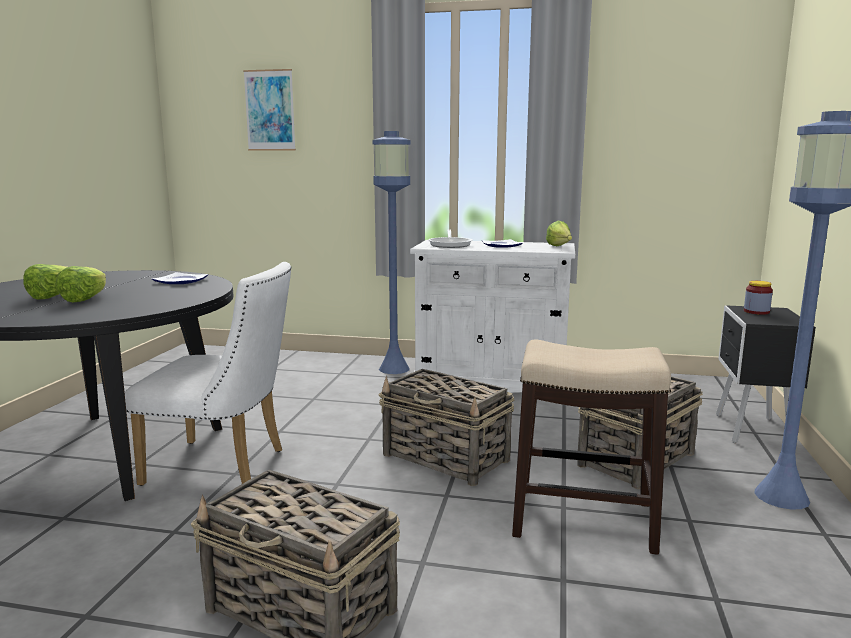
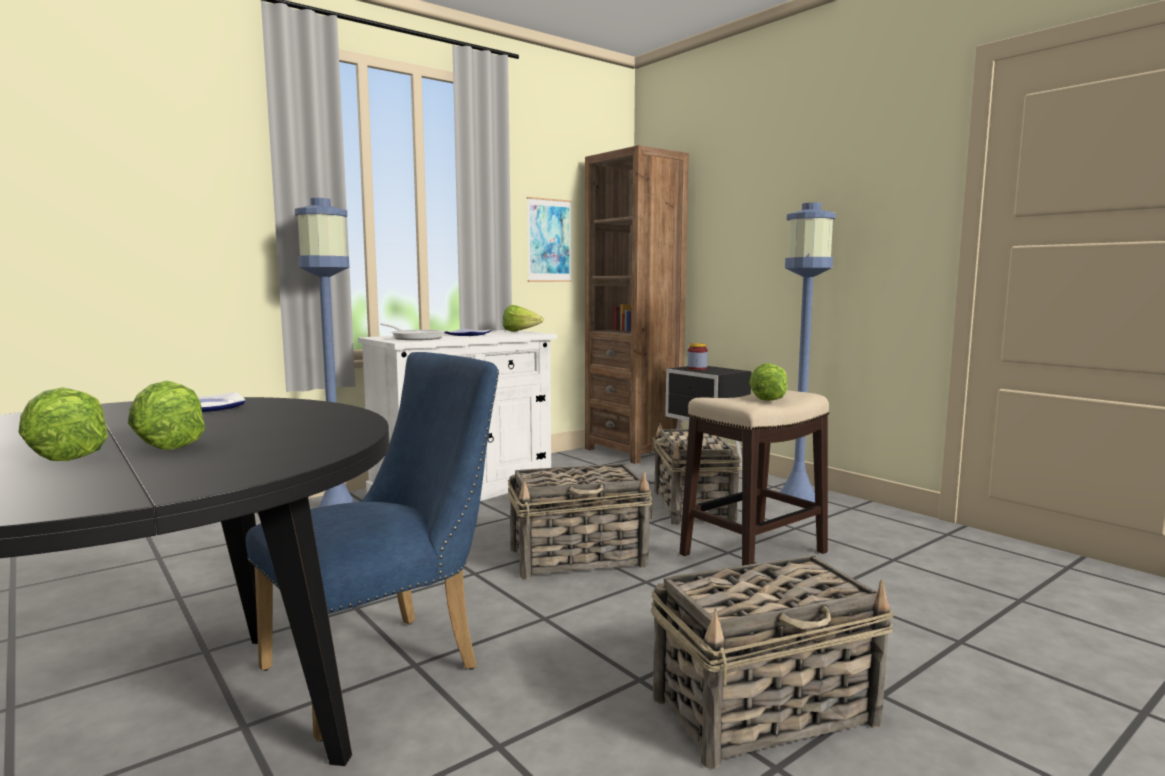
camera: 50 degrees left, 5 degrees down
(225, 467) = (386, 666): white chair -> blue chair
(270, 110) = (75, 152): picture -> picture (549, 240)
(600, 357) = (769, 398): none -> lettuce
(715, 390) = (633, 451): none -> brown bookcase

